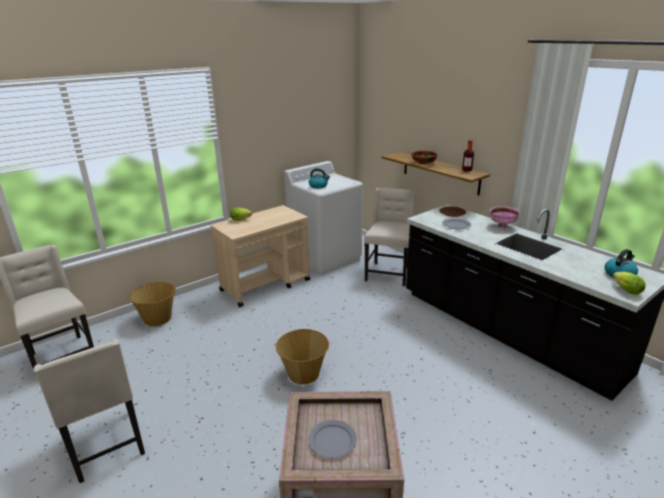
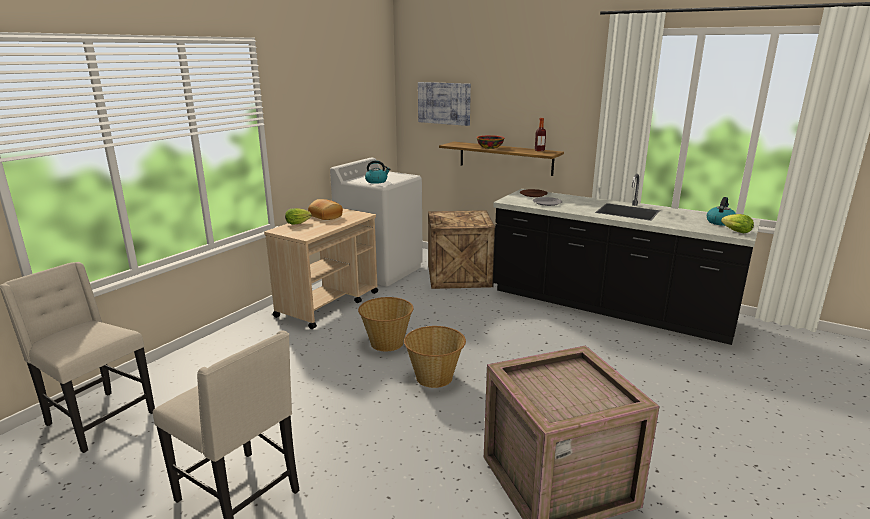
camera: 20 degrees left, 5 degrees down
(158, 318) = (211, 356): basket -> basket (387, 342)
(266, 214) = (325, 216): none -> bread
(332, 440) = (563, 394): grey plate -> none
(388, 273) = (460, 275): beige chair -> crate
(394, 116) = (444, 103): none -> picture
(502, 226) = (590, 200): pink bowl -> none

